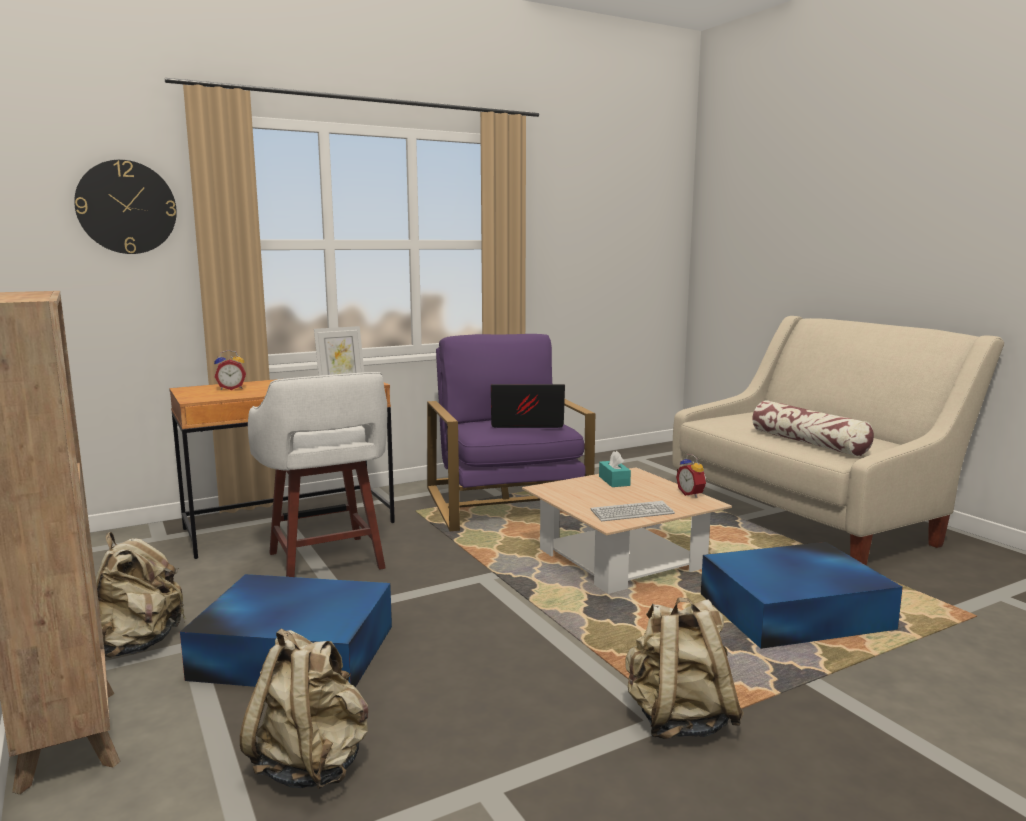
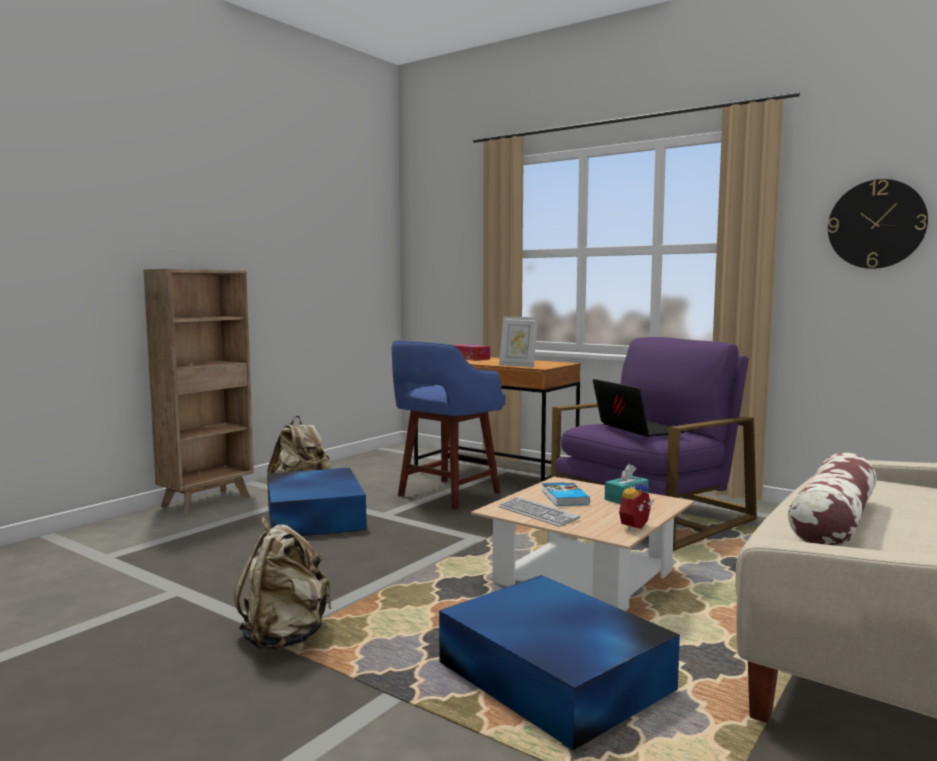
camera: 65 degrees right, 5 degrees down
(126, 207) = (458, 230): wall clock -> wall clock (876, 224)
(231, 388) = (469, 358): alarm clock -> tissue box
(311, 764) = (195, 547): beige backpack -> none
(327, 562) = (446, 495): white stool -> blue stool
(594, 497) = (564, 497): none -> book

